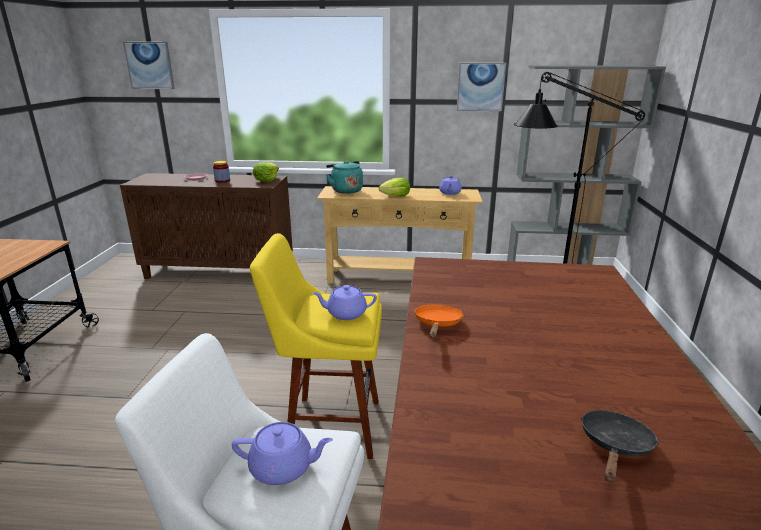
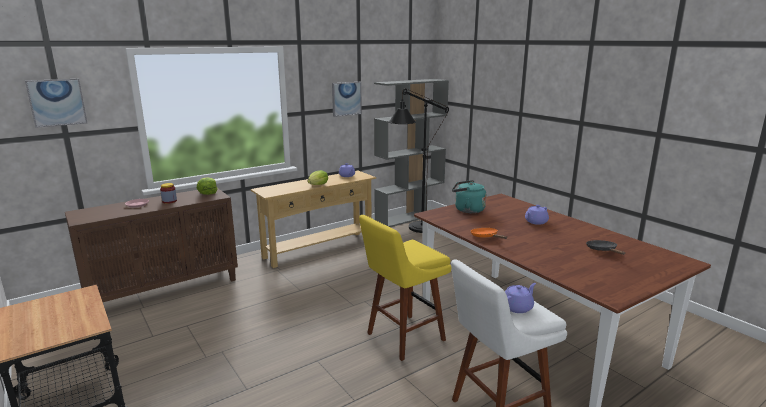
camera: 40 degrees left, 5 degrees down
(345, 190) = (274, 188): turquoise kettle -> turquoise kettle (467, 210)
(345, 313) = (422, 252): purple teapot -> purple teapot (535, 222)

